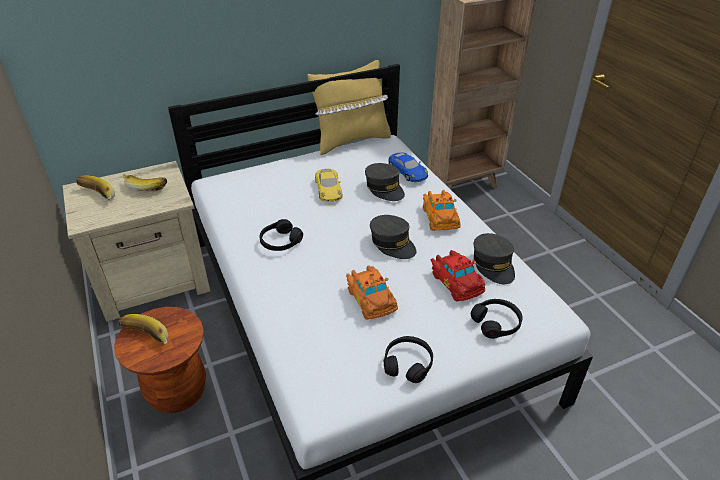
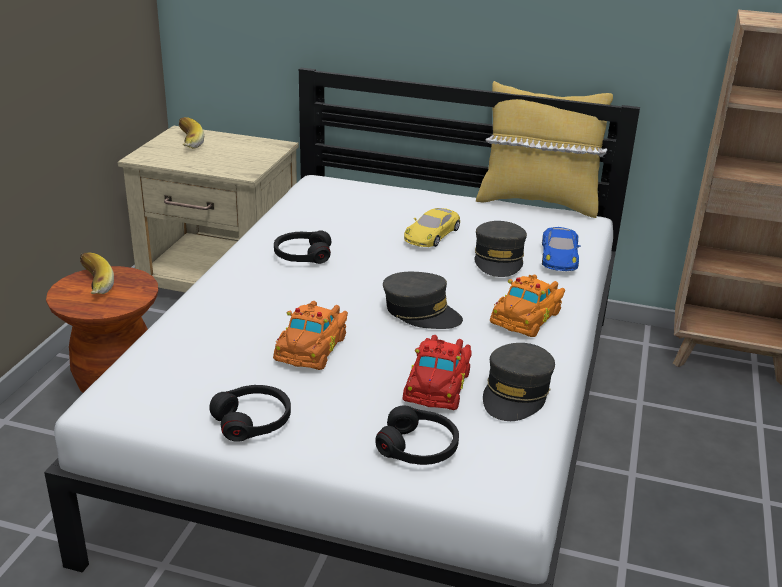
camera: 40 degrees right, 10 degrees down
(147, 186) = (238, 152): banana -> none
(392, 243) = (421, 312): grey cap -> grey cap turned 60 degrees counterclockwise

